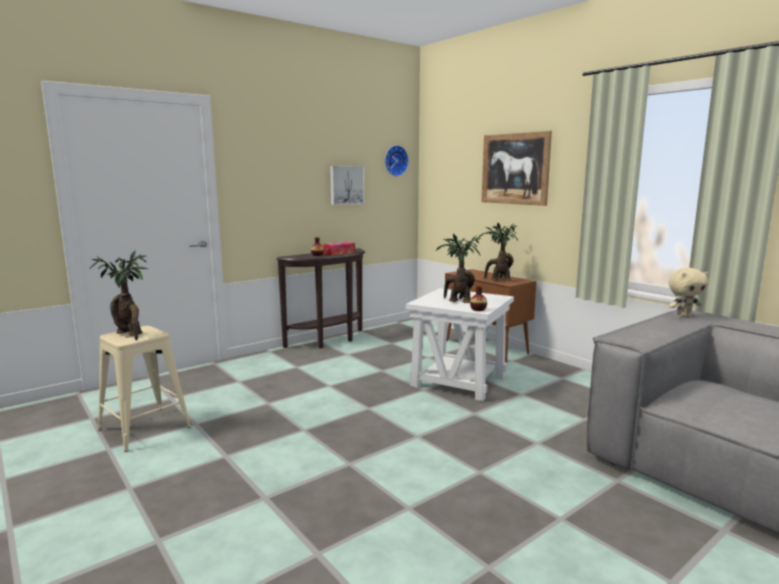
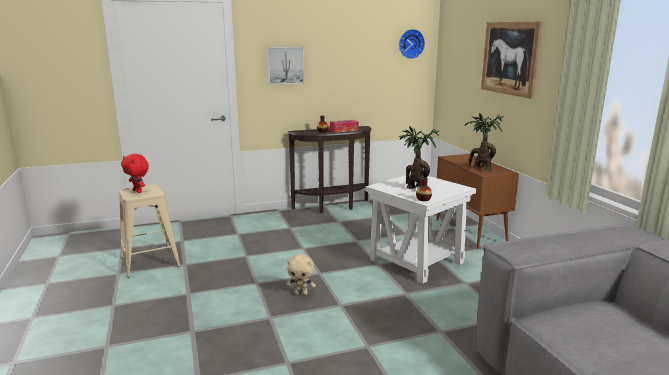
camera: 20 degrees right, 5 degrees up
(130, 335) = (138, 191): potted plant -> red plush toy
(346, 185) = (357, 67): picture -> picture (285, 65)
(683, 316) = (614, 233): beige plush toy -> beige plush toy (301, 293)

